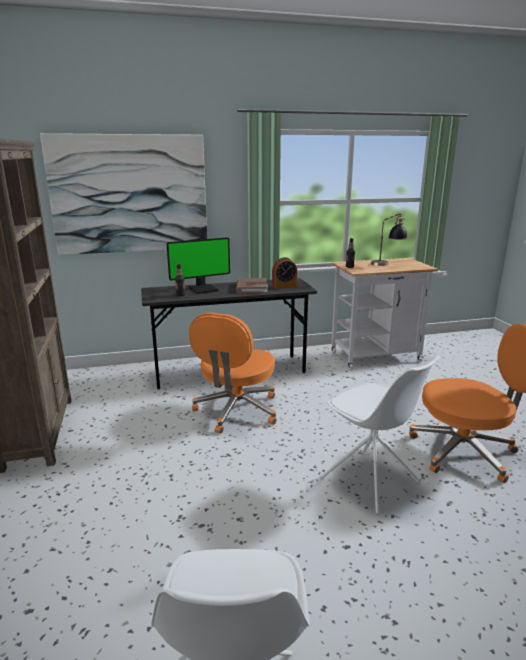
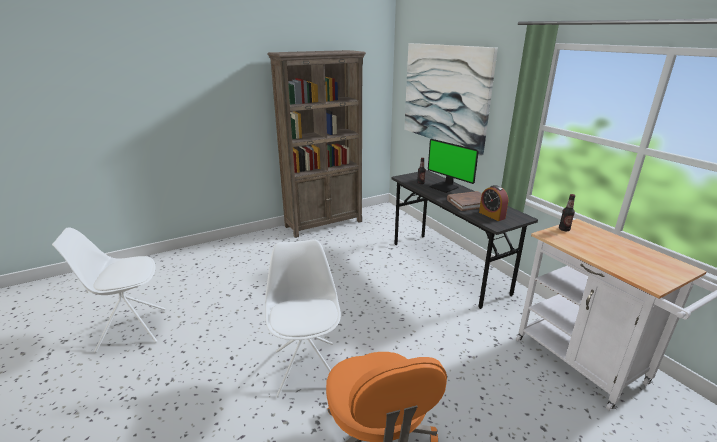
camera: 75 degrees right, 5 degrees up
(236, 411) = (382, 283): orange office chair -> none
(371, 481) = (307, 367): white chair -> white chair turned 135 degrees clockwise
(387, 264) = (621, 253): table lamp -> none

